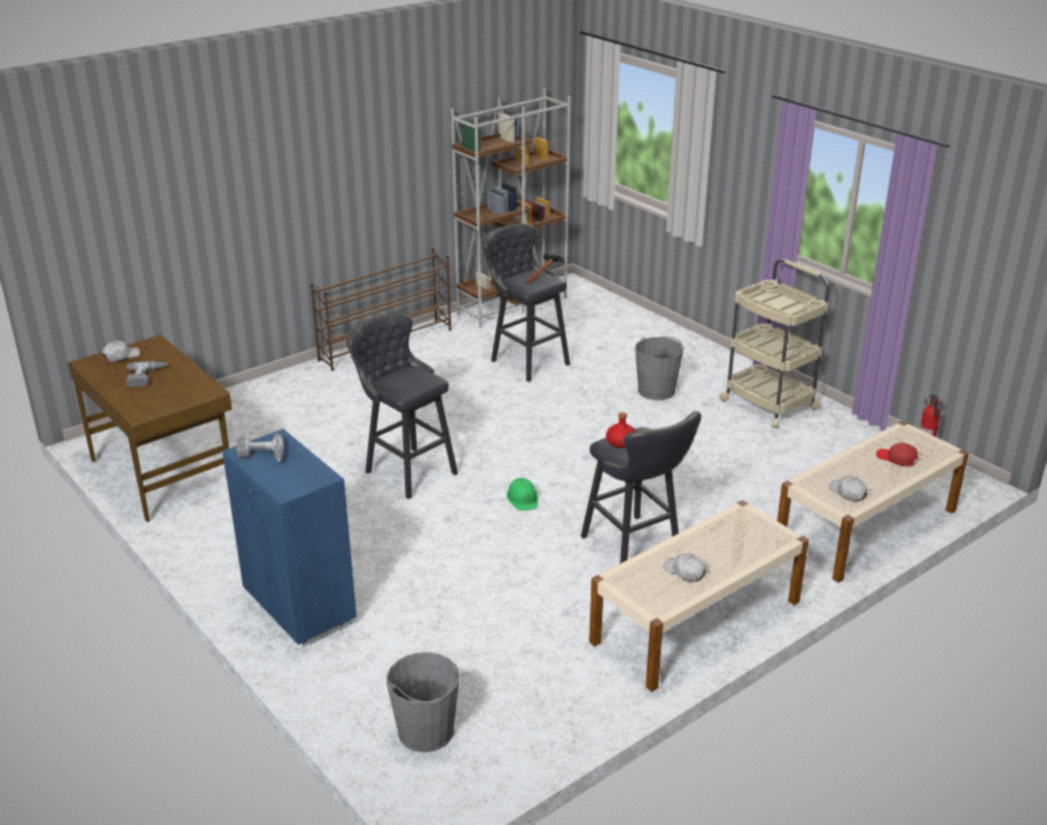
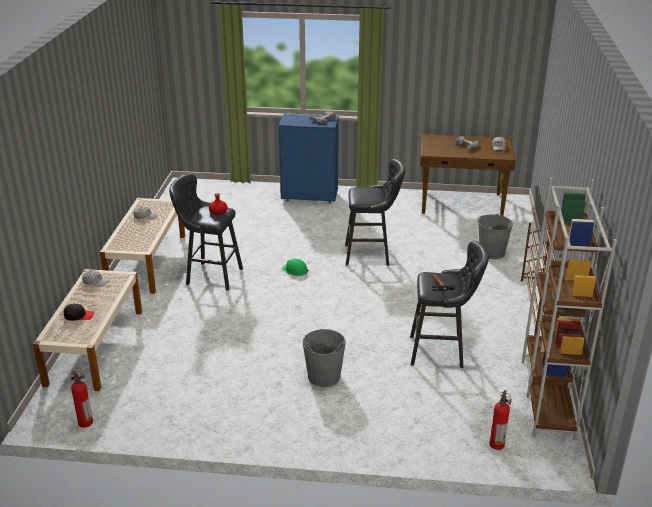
camera: 135 degrees right, 0 degrees up
(426, 732) = (208, 193): grey bucket -> grey bucket (491, 252)
(597, 305) = (497, 443): none -> fire extinguisher
(768, 404) = (235, 409): beige cart -> none
(896, 458) = (79, 316): red cap -> black cap

